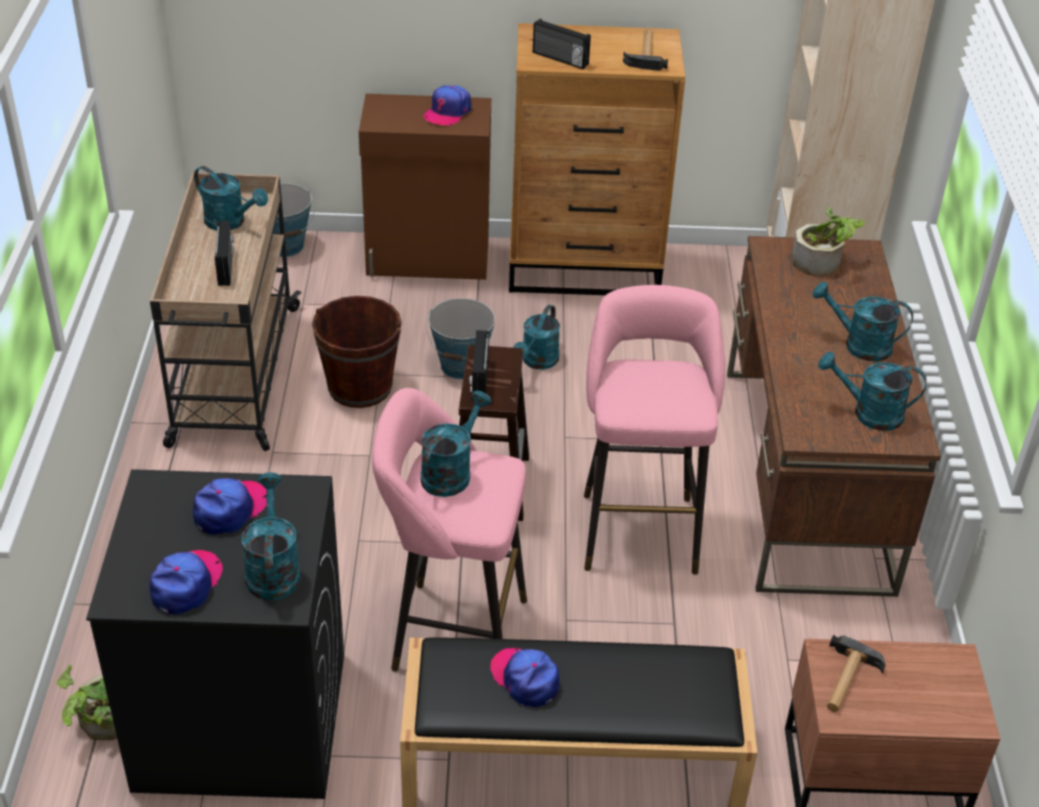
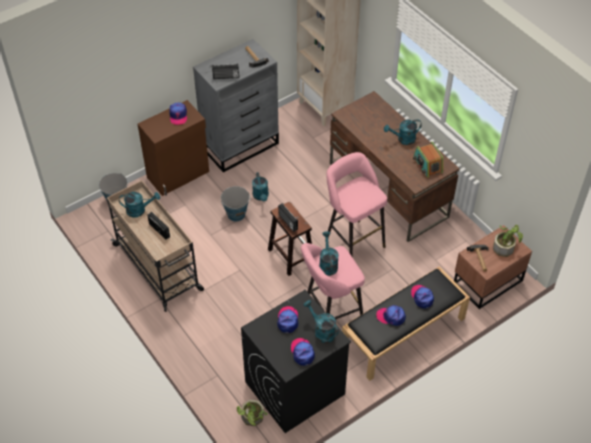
camera: 35 degrees left, 10 degrees up
(360, 387) = (209, 245): brown bucket -> none
(585, 269) = (241, 146): brown dresser -> grey dresser
(636, 682) = (422, 297): none -> cap
(822, 262) = (364, 111): potted plant -> potted plant (505, 246)
(868, 413) = (427, 165): turquoise watering can -> radio

